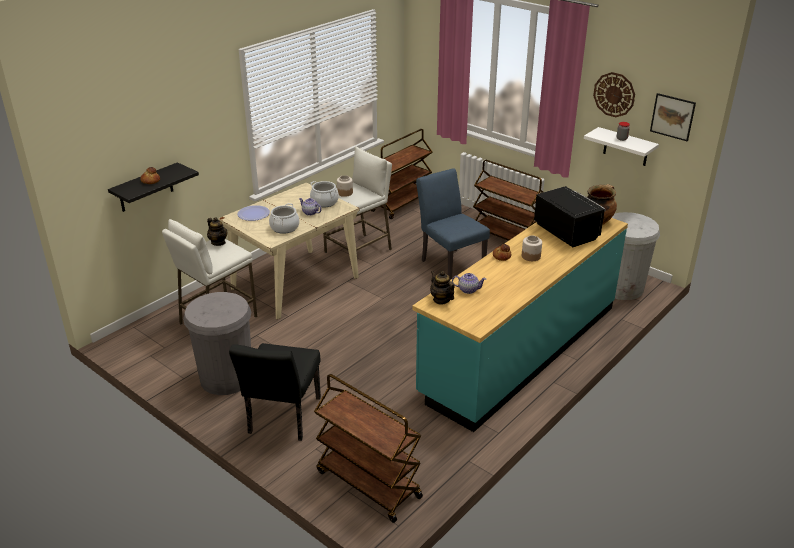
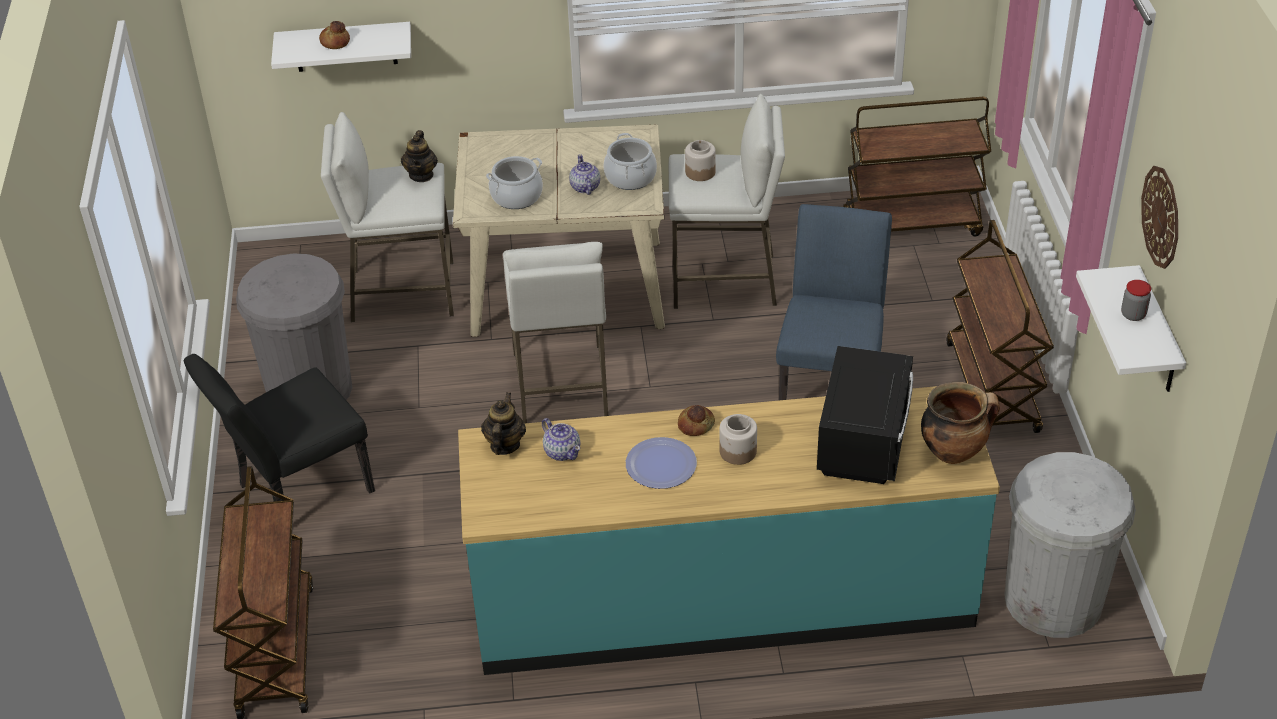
camera: 45 degrees right, 10 degrees up
(146, 188) = (345, 46): black shelf -> white shelf
(253, 214) = (510, 149): plate -> plate (660, 464)
(345, 316) = (561, 385): none -> white stool
(672, 117) = (1205, 323): picture -> none

